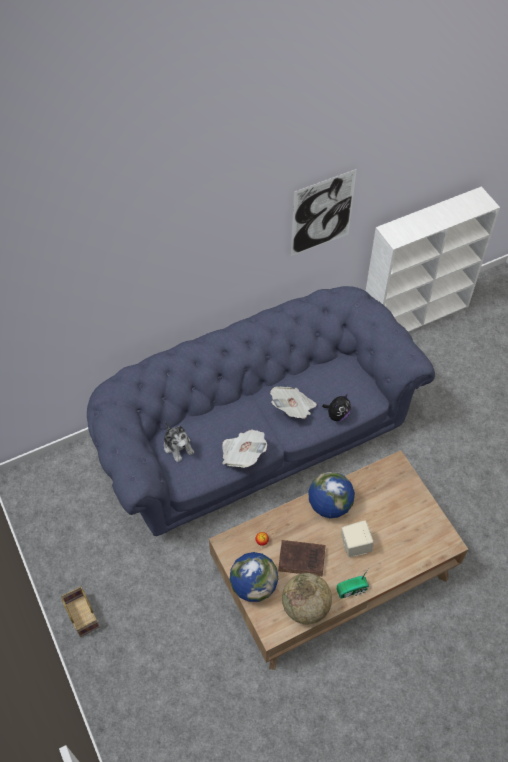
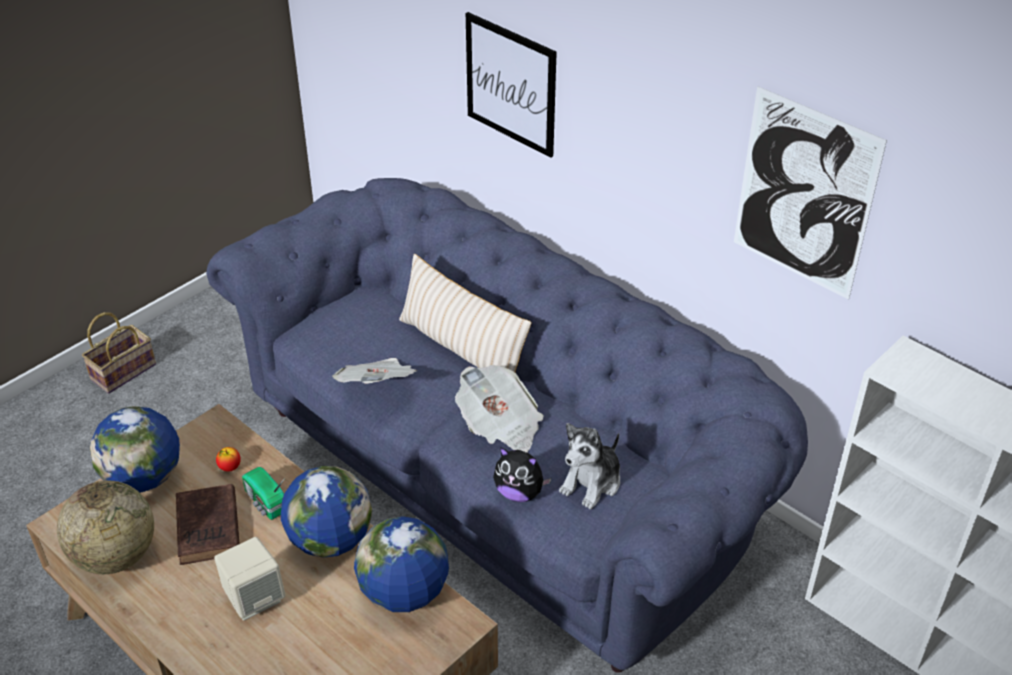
camera: 70 degrees right, 15 degrees down
(145, 291) = (511, 84): none -> picture
(178, 446) = (363, 313): plush toy -> plush toy (592, 483)
(227, 408) = (462, 348): none -> beige pillow
(353, 590) = (161, 616): radio -> radio (266, 502)
(372, 481) = (404, 593): none -> globe

